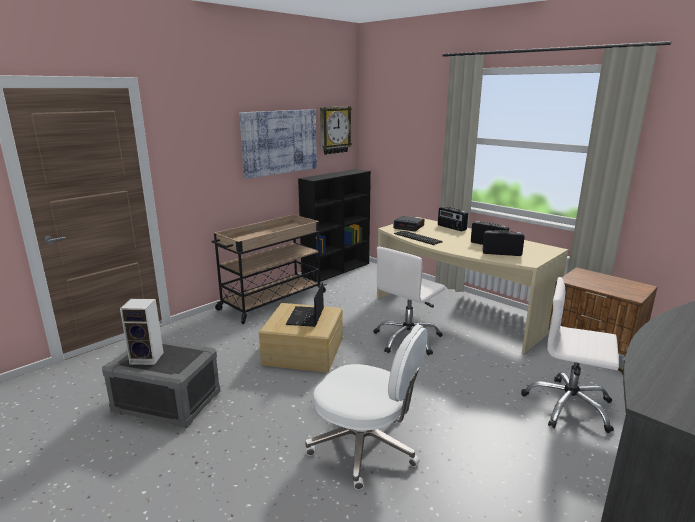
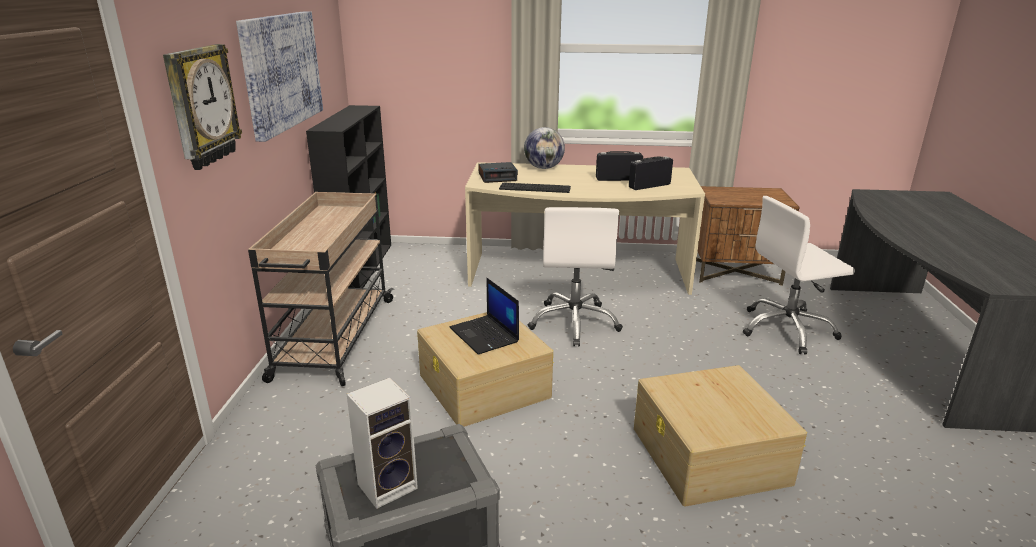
camera: 40 degrees left, 5 degrees up
(334, 130) = (325, 45): wall clock -> wall clock (201, 106)
(365, 447) = (709, 456): white office chair -> beige storage box
(451, 228) = (544, 168): radio -> globe

